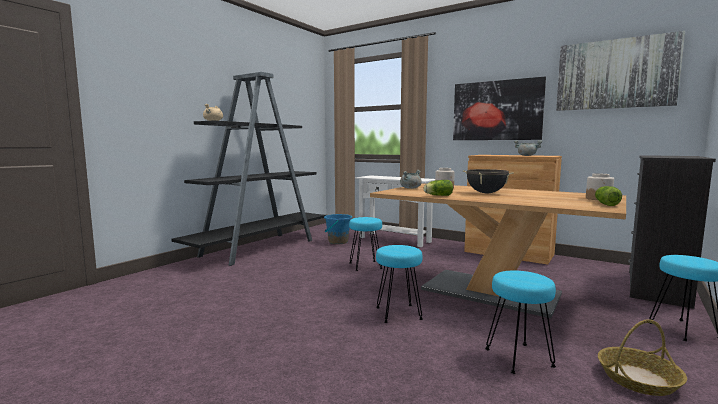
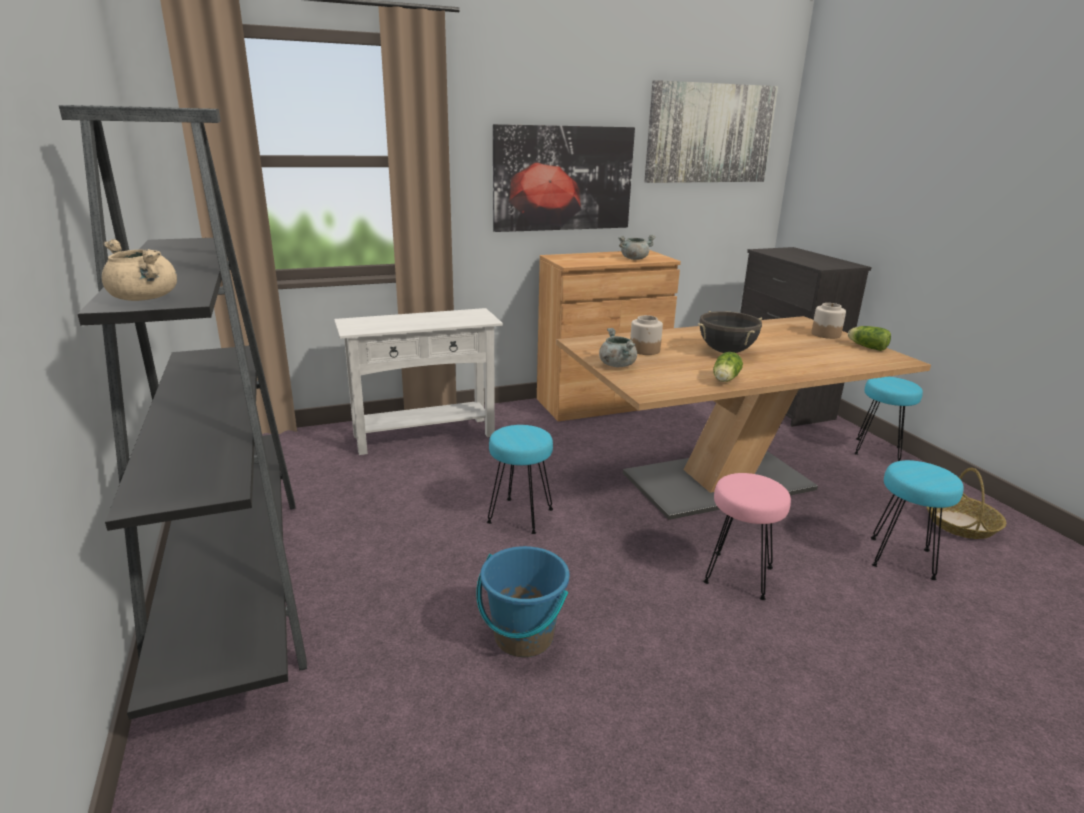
camera: 55 degrees left, 15 degrees up
(338, 242) = (350, 483): blue bucket -> blue bucket (523, 637)
(397, 313) = (738, 576): turquoise stool -> pink stool

